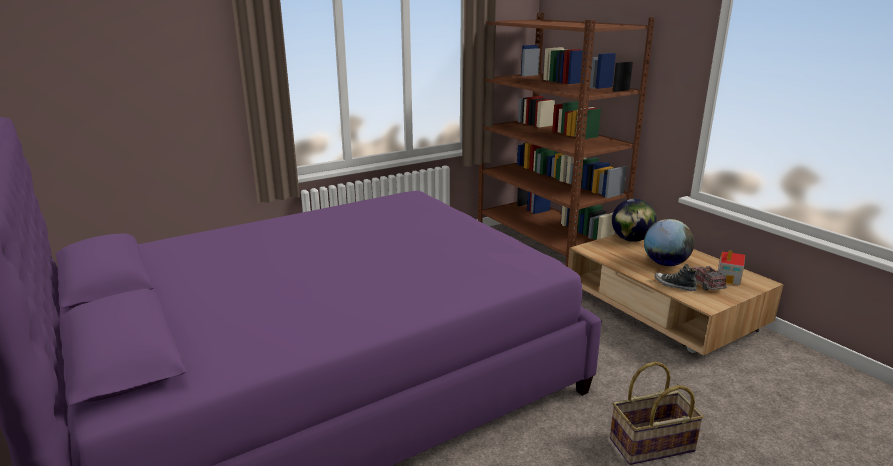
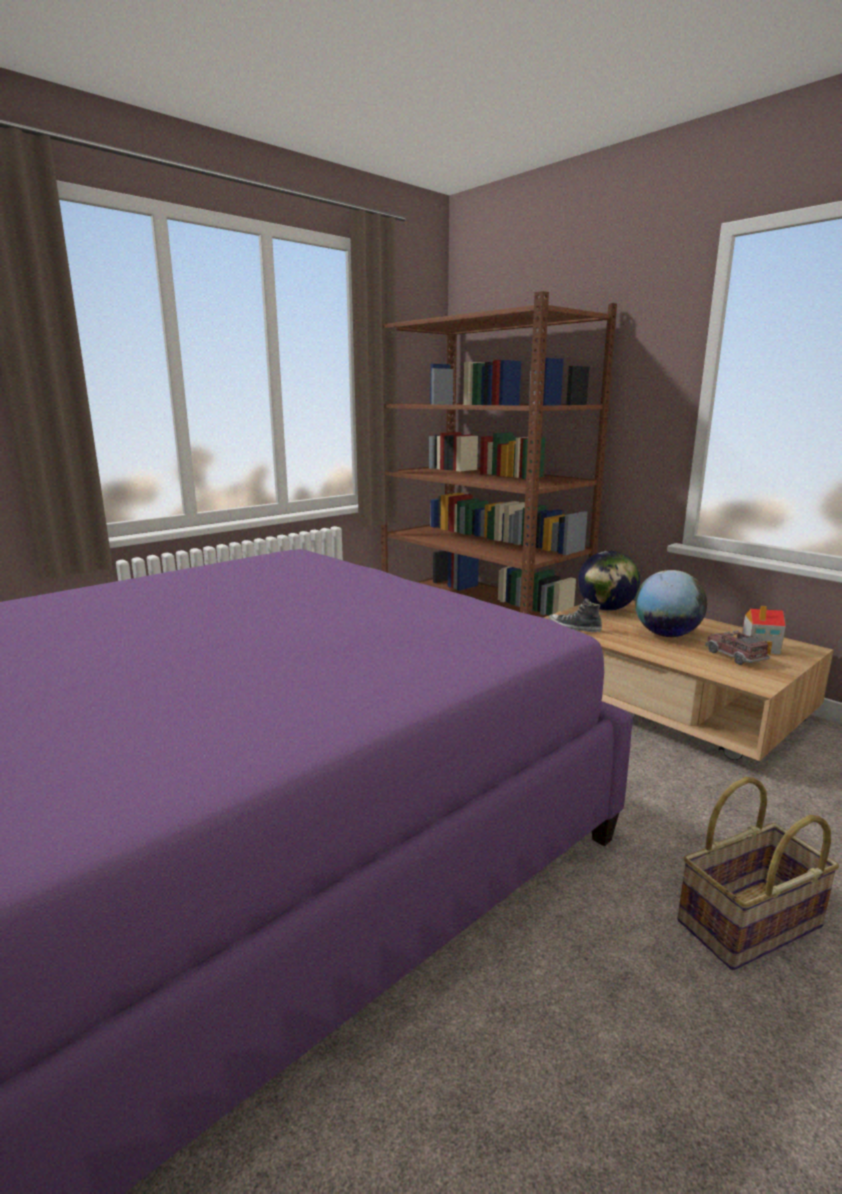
camera: 10 degrees left, 5 degrees down
(674, 285) = (695, 661): shoe -> shoe (574, 628)

